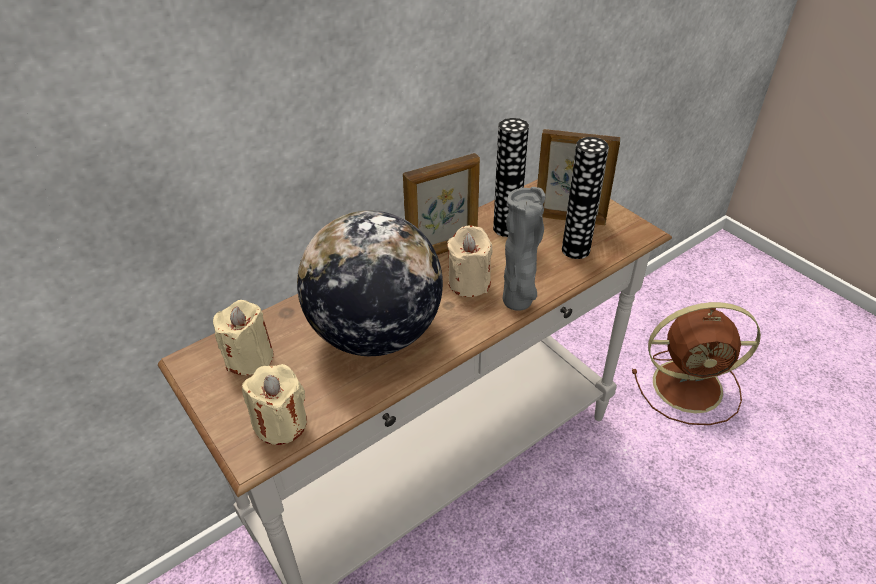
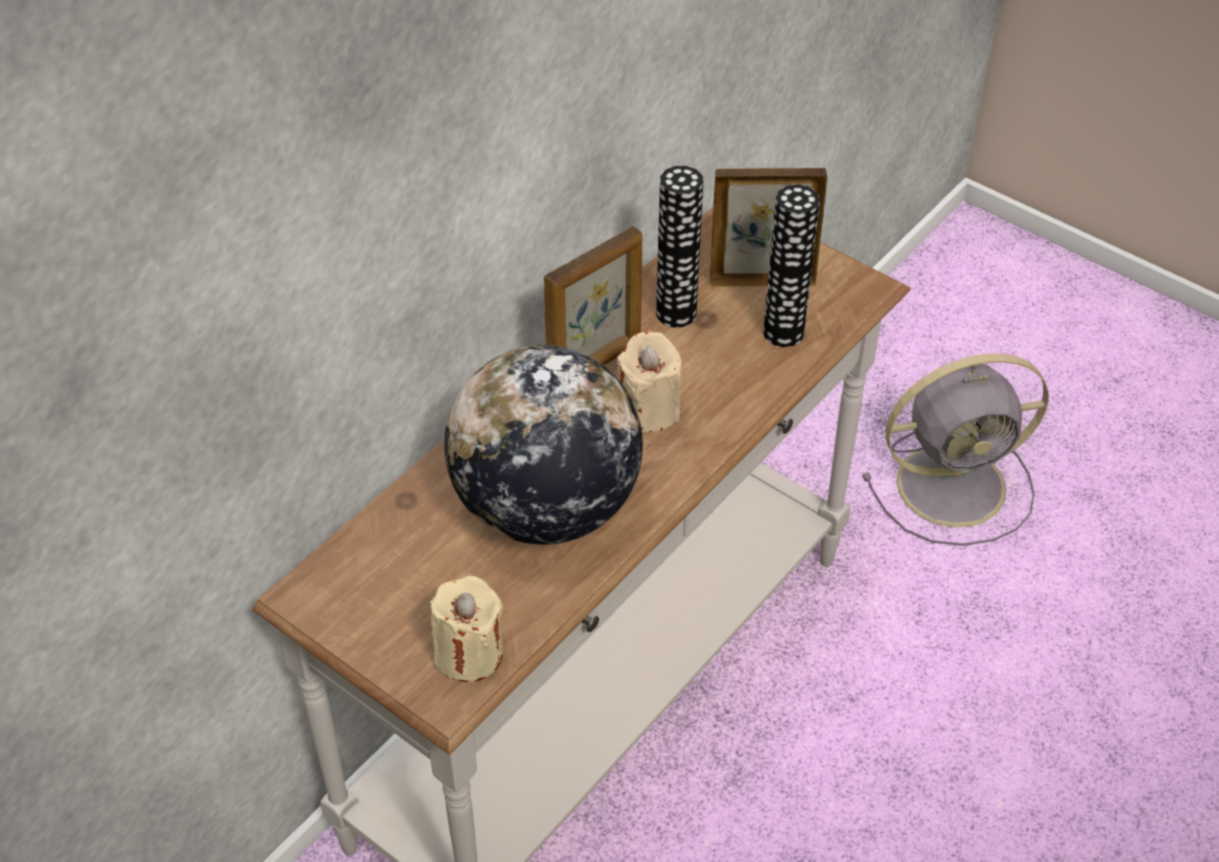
camera: 15 degrees left, 5 degrees up
(250, 358) = (385, 575): beige candle -> none
(518, 302) = (726, 427): grey vase -> none
(690, 386) = (956, 484): brown fan -> grey fan

